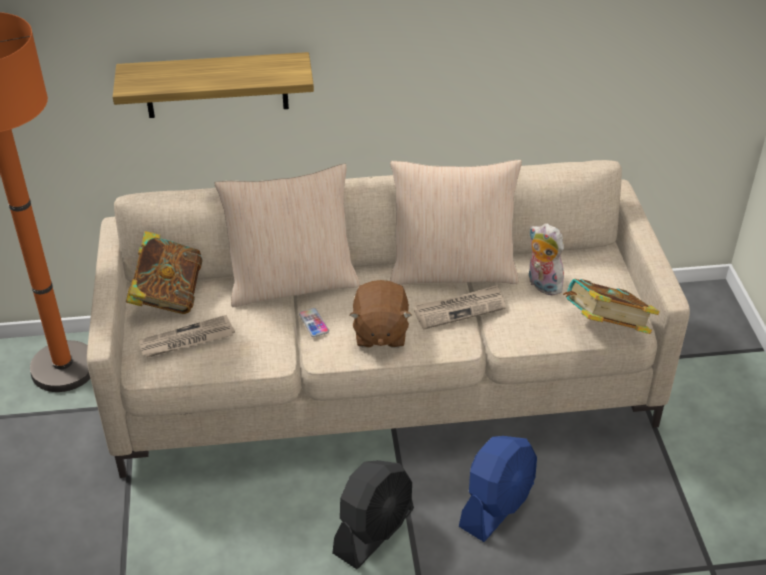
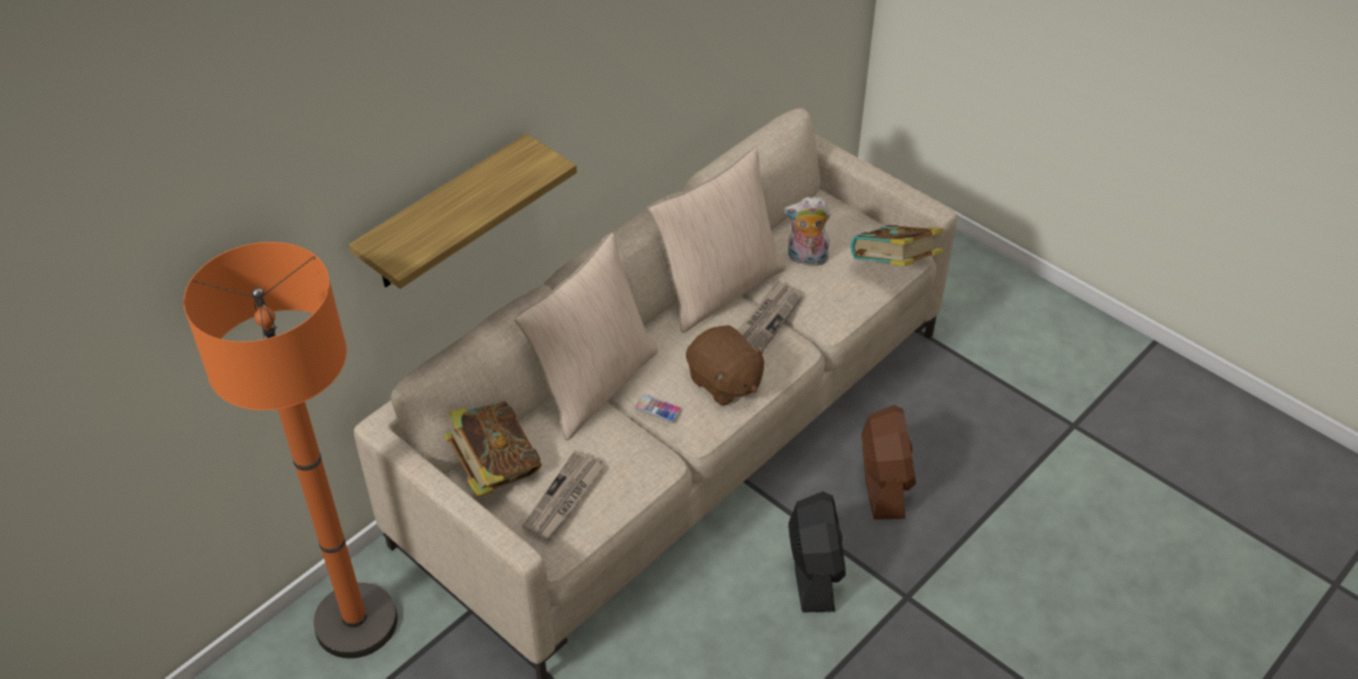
camera: 40 degrees left, 5 degrees up
(497, 505) = (883, 482): blue fan -> brown fan

